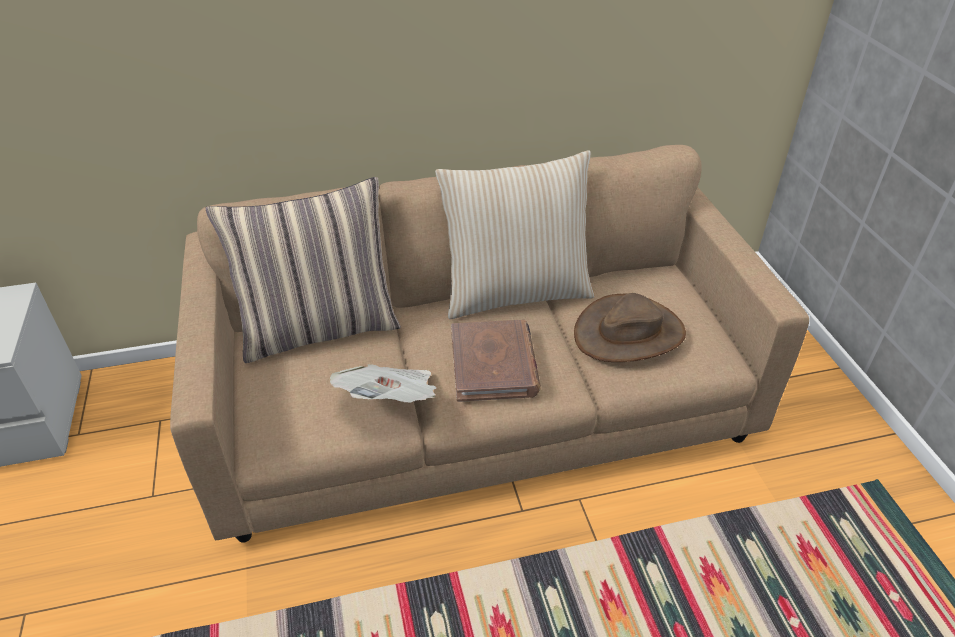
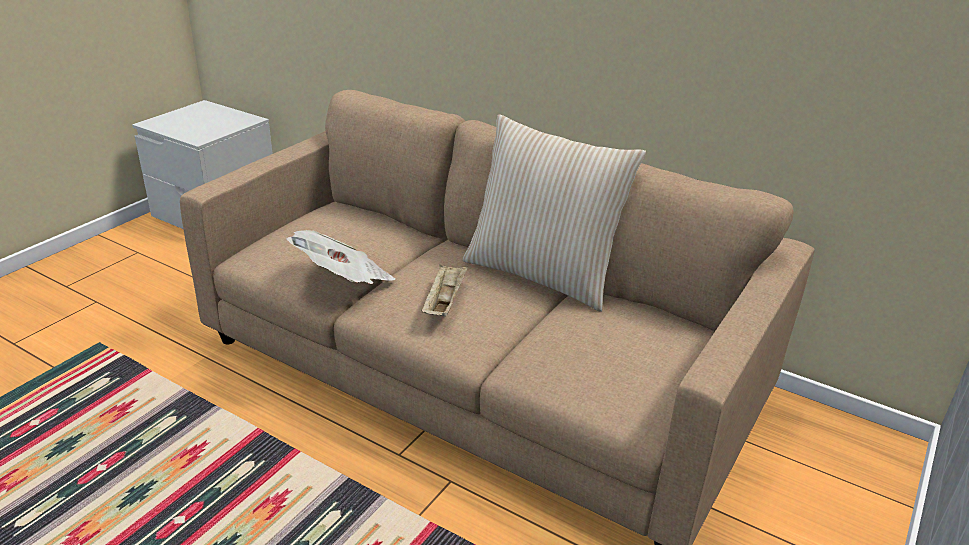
camera: 45 degrees right, 10 degrees down
(320, 328) = (376, 221): pillow -> none
(494, 364) = (444, 302): brown book -> beige tray
(629, 333) = (585, 348): brown hat -> none

